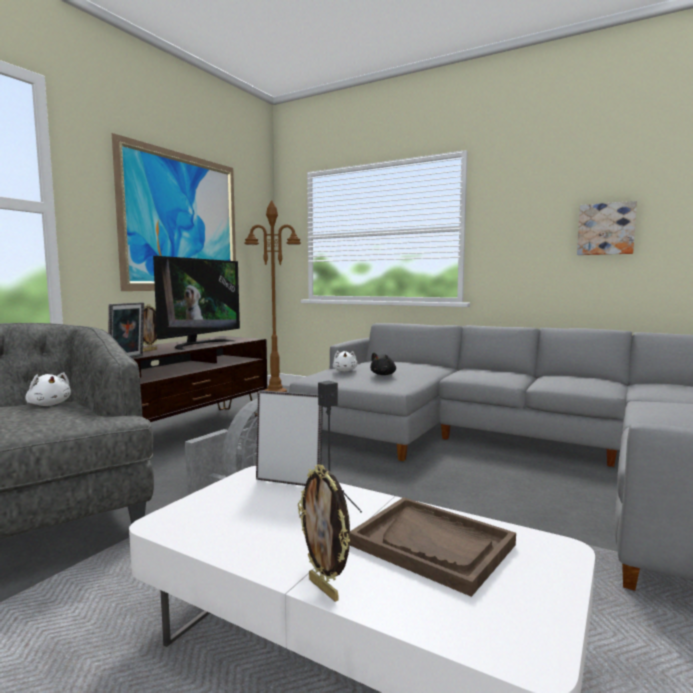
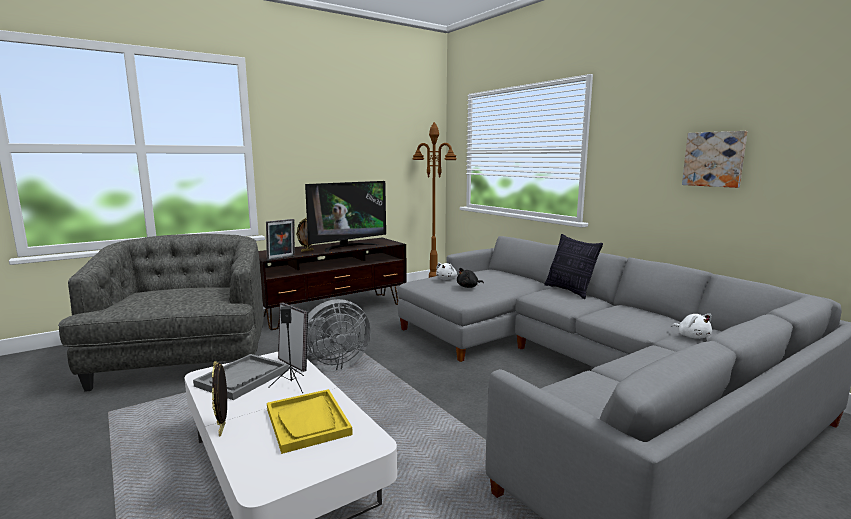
camera: 25 degrees right, 5 degrees up
(49, 404) = (211, 289): white plush toy -> white plush toy (692, 336)
(182, 222) = (353, 148): picture -> none
(240, 513) = (243, 378): none -> grey tray
(432, 545) = (308, 422): brown tray -> yellow tray
(484, 369) = (570, 291): none -> pillow

